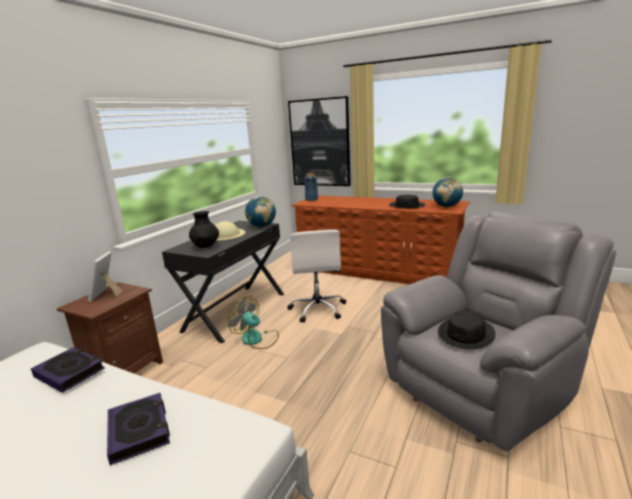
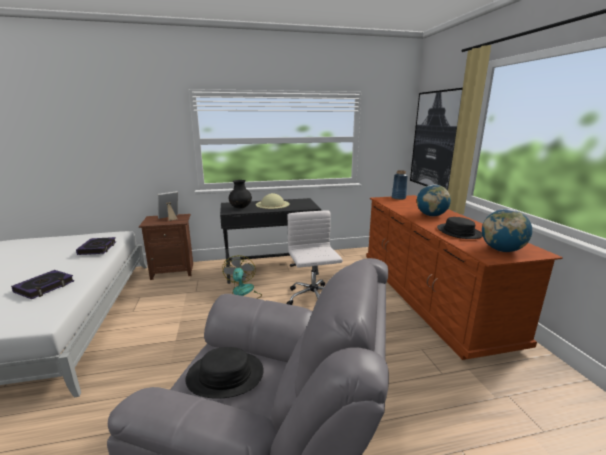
camera: 50 degrees right, 0 degrees up
(262, 226) = (306, 206): globe -> globe (431, 215)
(318, 309) = (313, 298): white office chair -> white office chair turned 120 degrees clockwise

